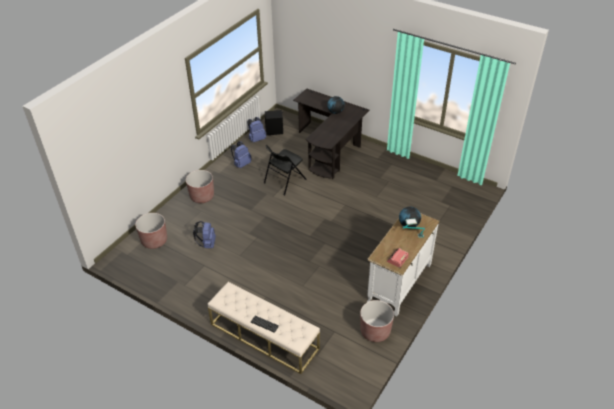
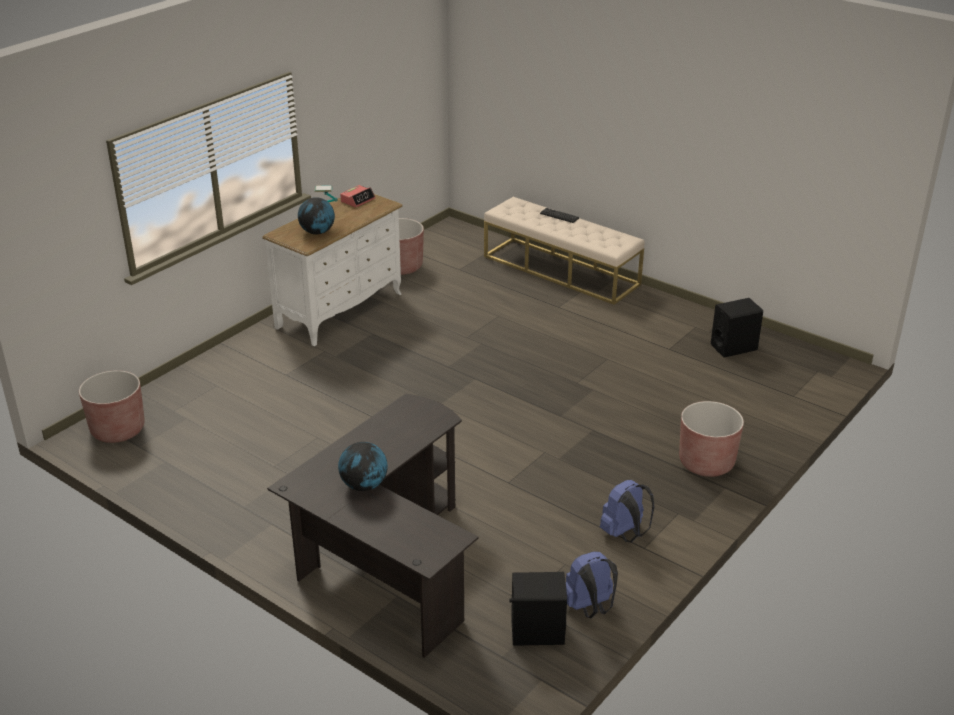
camera: 175 degrees left, 10 degrees down
(154, 241) = (777, 389): brown planter -> brown planter (118, 430)
(167, 270) = (734, 347): none -> black speaker
(207, 244) = (672, 378): blue backpack -> none
(284, 181) = (516, 483): black chair -> none

